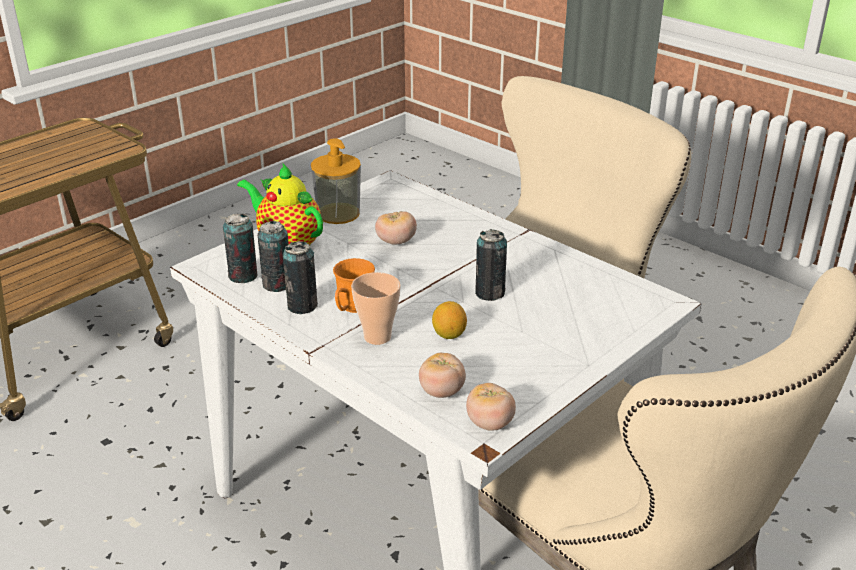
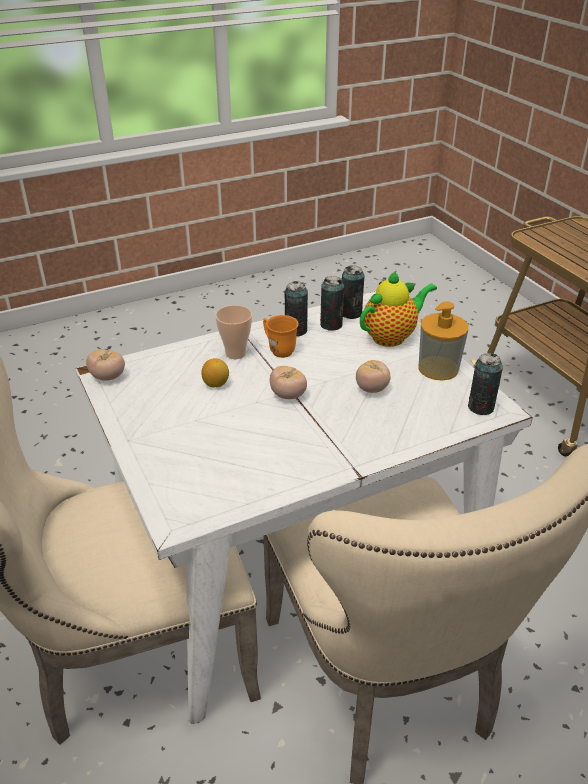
camera: 110 degrees right, 5 degrees up
(441, 392) = (154, 366): tomato -> tomato (288, 395)
(490, 293) = (258, 418): can -> can (480, 407)

